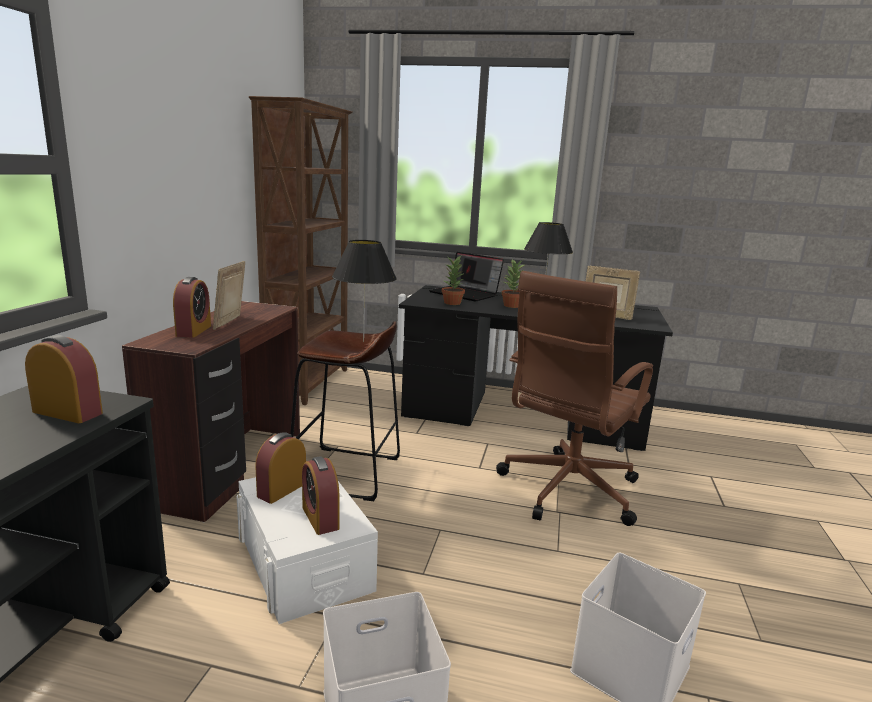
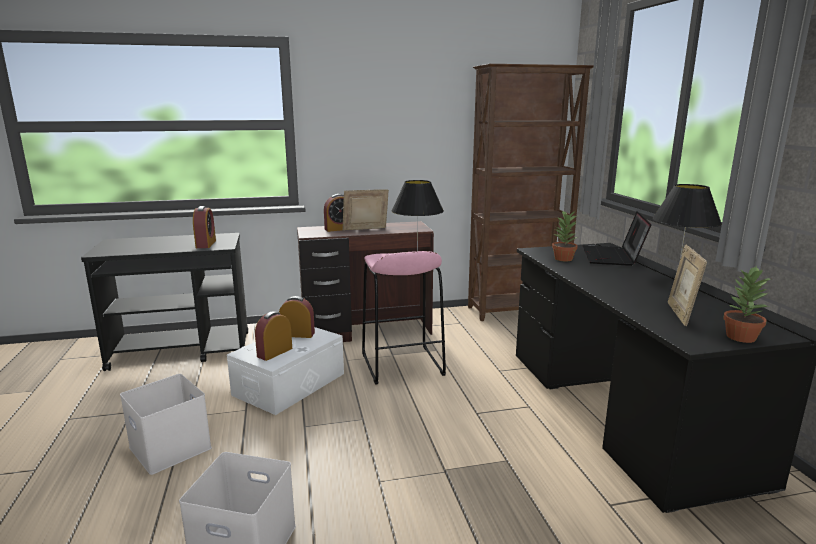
camera: 65 degrees right, 0 degrees up
(346, 473) = (401, 364): brown stool -> pink stool
(512, 306) = (611, 276): potted plant -> potted plant (740, 337)
(566, 490) = (490, 469): brown office chair -> none

